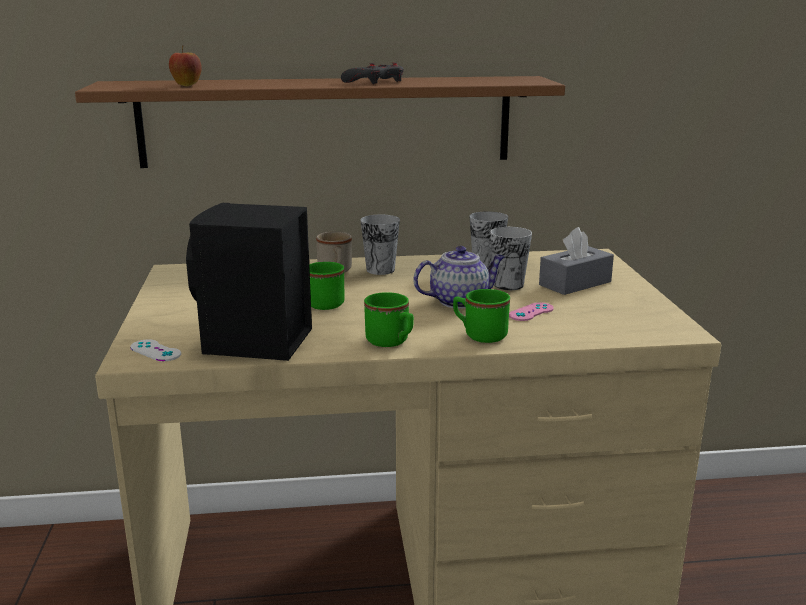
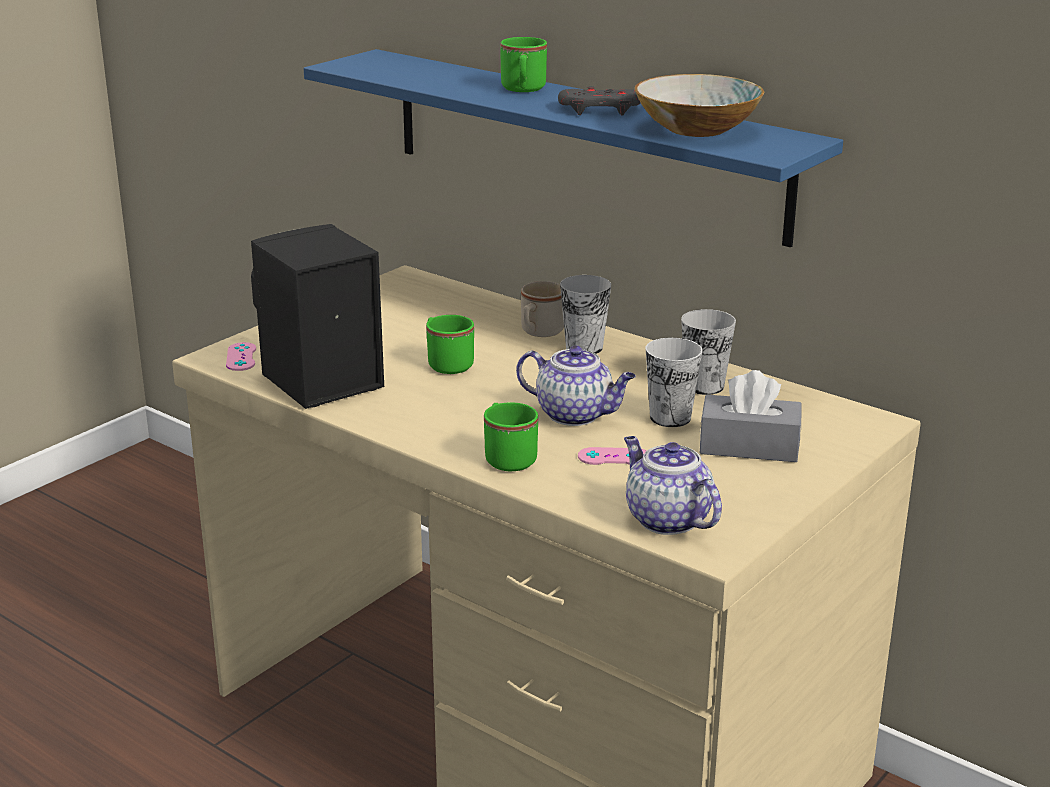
camera: 45 degrees right, 5 degrees up
(155, 351) = (241, 357): white game controller -> pink game controller
(186, 85) = (409, 77): apple -> none
(326, 121) = (583, 143): brown shelf -> blue shelf
(391, 342) = (419, 429): green mug -> green mug (523, 89)
(462, 80) = (697, 129): none -> bowl
(628, 328) = (666, 519): none -> teapot

